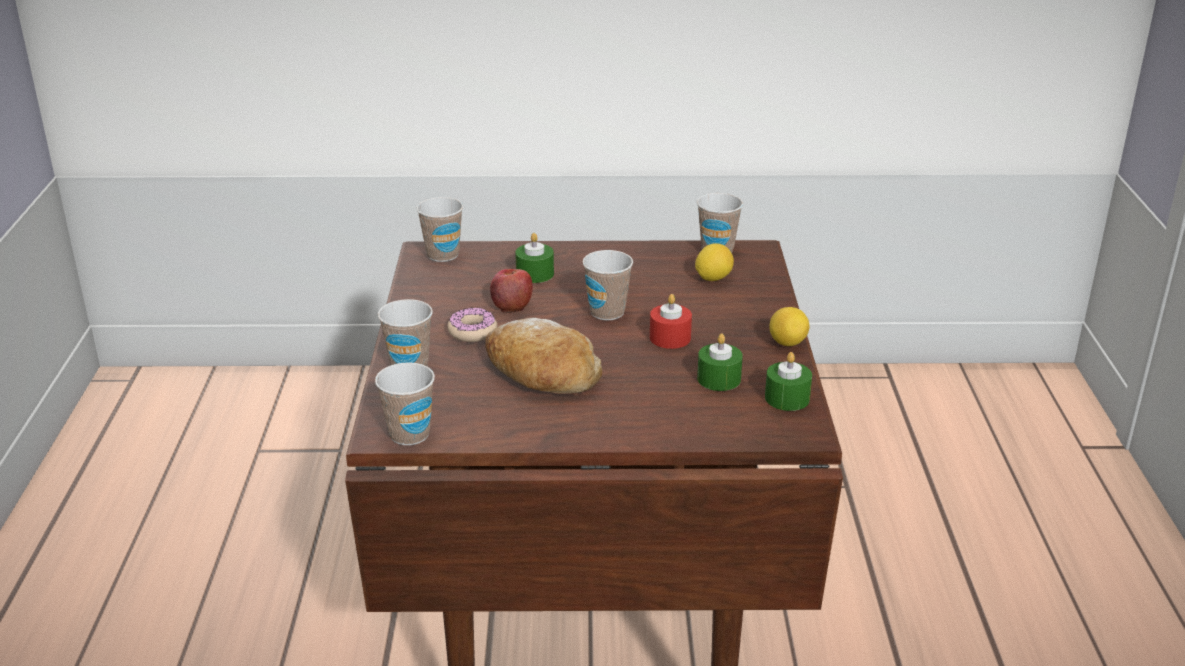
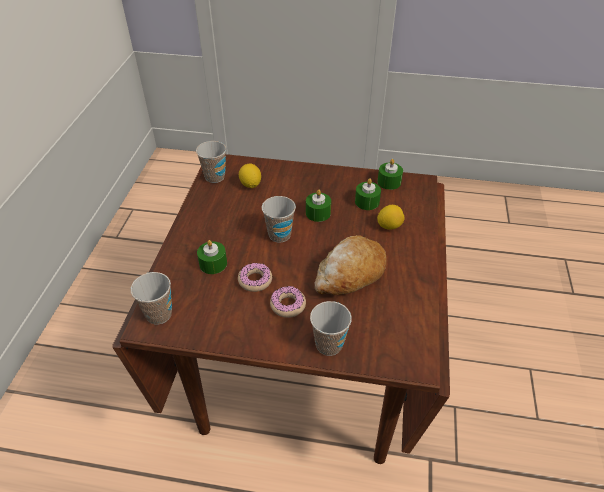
camera: 80 degrees left, 15 degrees up
(409, 434) = (418, 349): cup -> none
(512, 305) = (255, 280): apple -> donut
(670, 338) = (318, 213): red candle -> green candle
(787, 343) = (333, 171): lemon -> lemon (389, 226)

